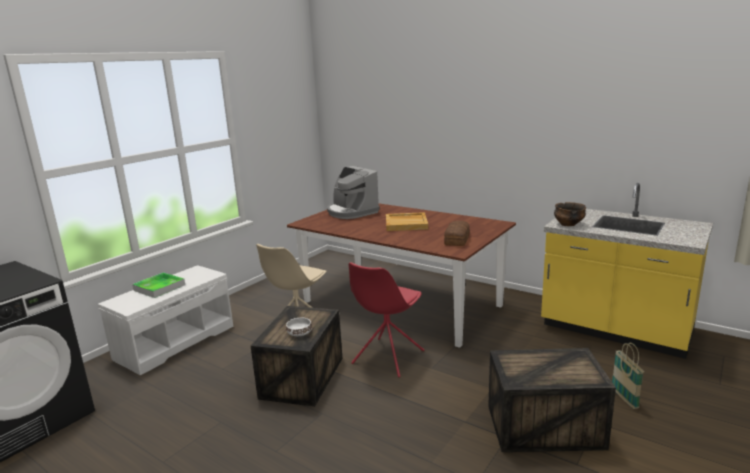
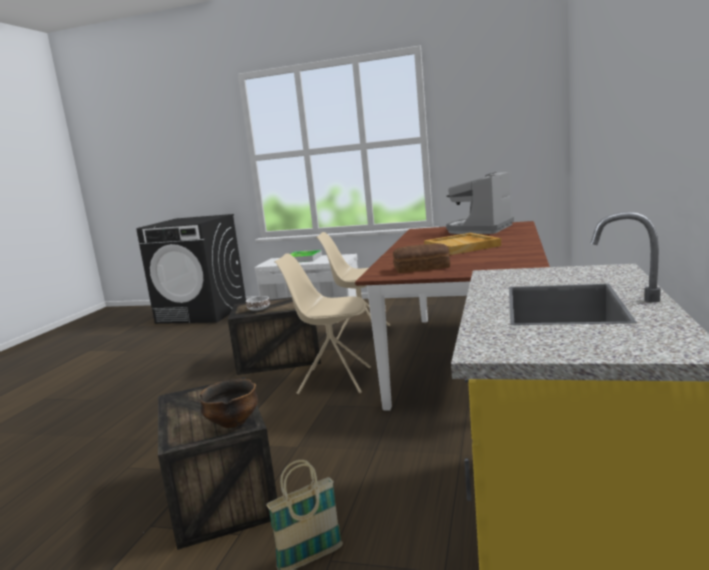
camera: 70 degrees right, 5 degrees down
(387, 358) = (333, 380): red chair -> beige chair
(568, 224) = (502, 276): bowl -> bowl (233, 422)

